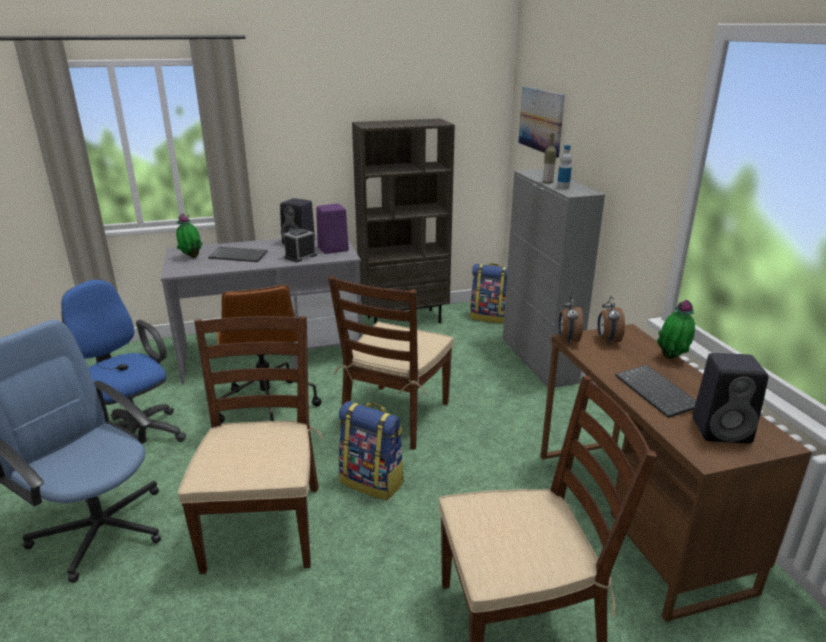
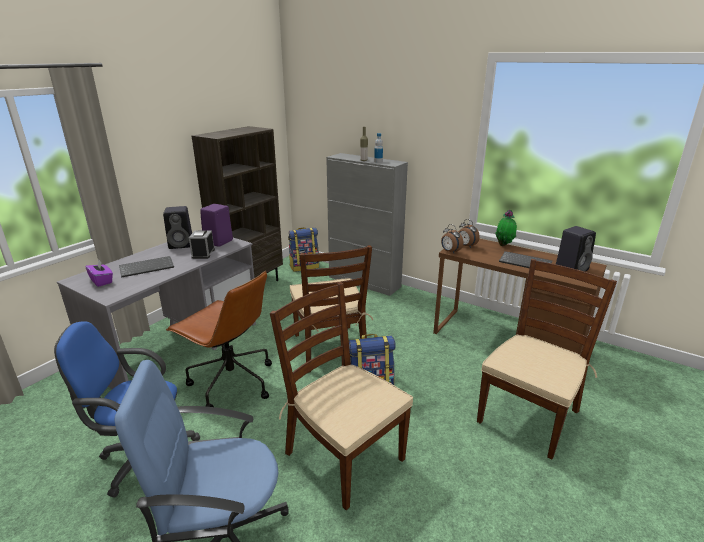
camera: 40 degrees left, 0 degrees up
(191, 257) = (102, 281): potted plant -> purple tissue box
(541, 120) = (324, 120): picture -> none

